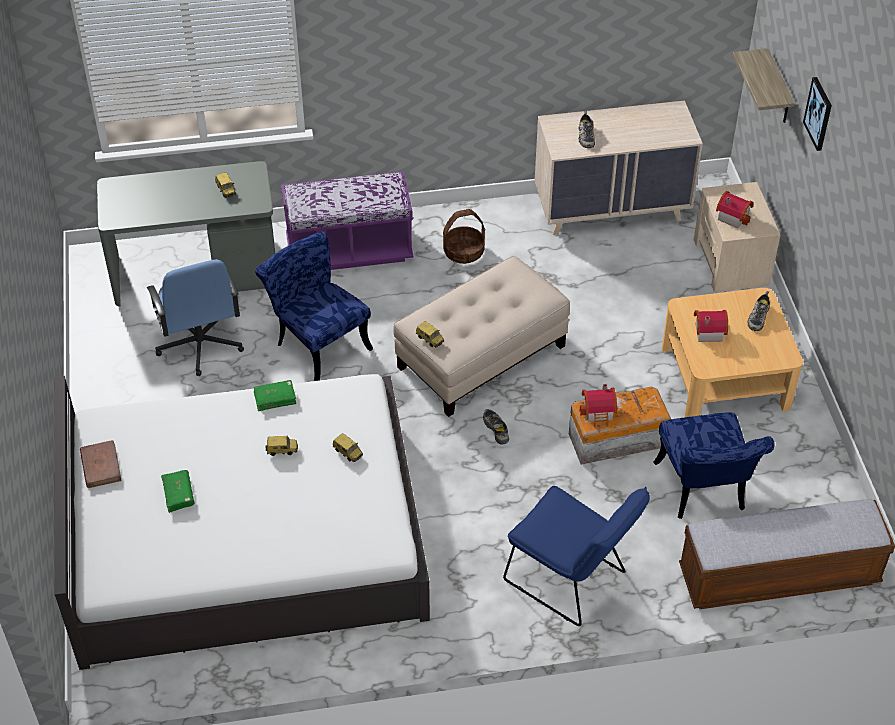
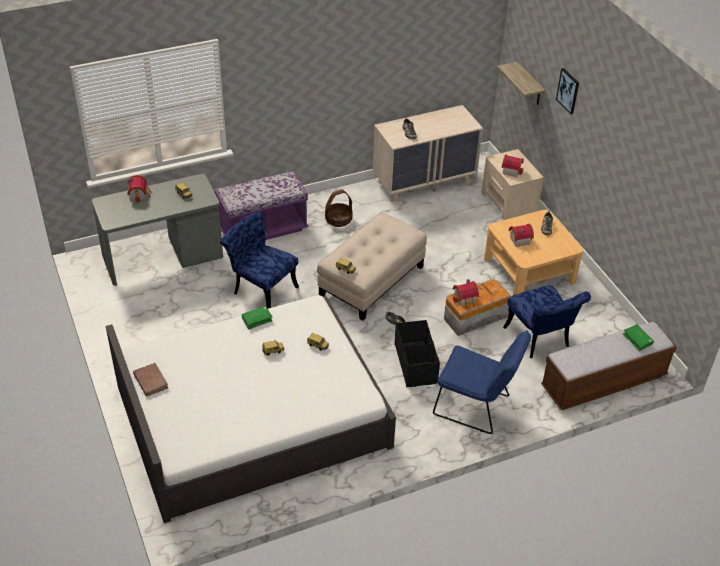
camera: 15 degrees left, 5 degrees down
(165, 182) = (139, 195): none -> toy house
(178, 494) = (211, 390): green book -> green book (637, 340)
(200, 344) = (180, 301): blue office chair -> none
(504, 497) = (416, 364): none -> black storage box

